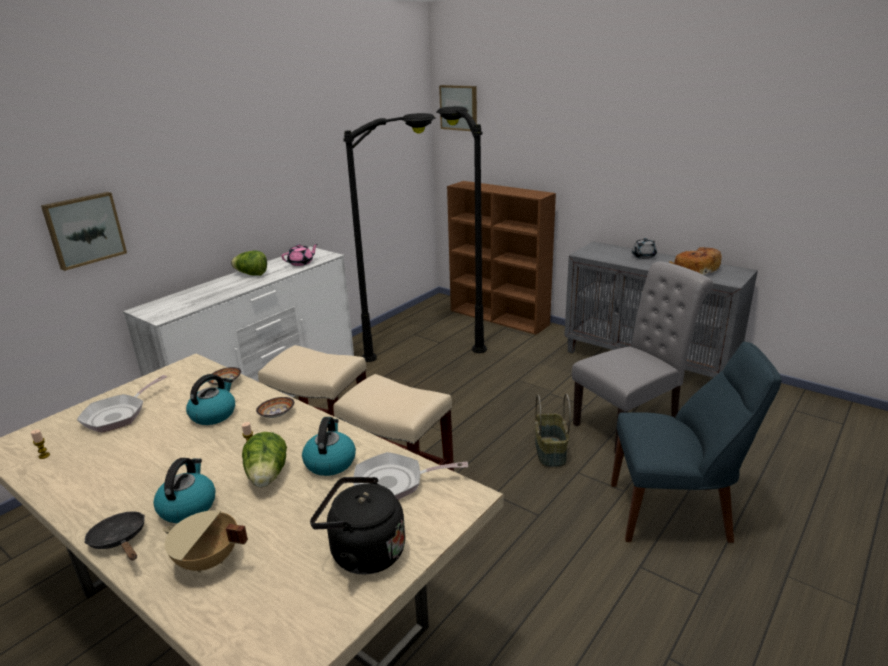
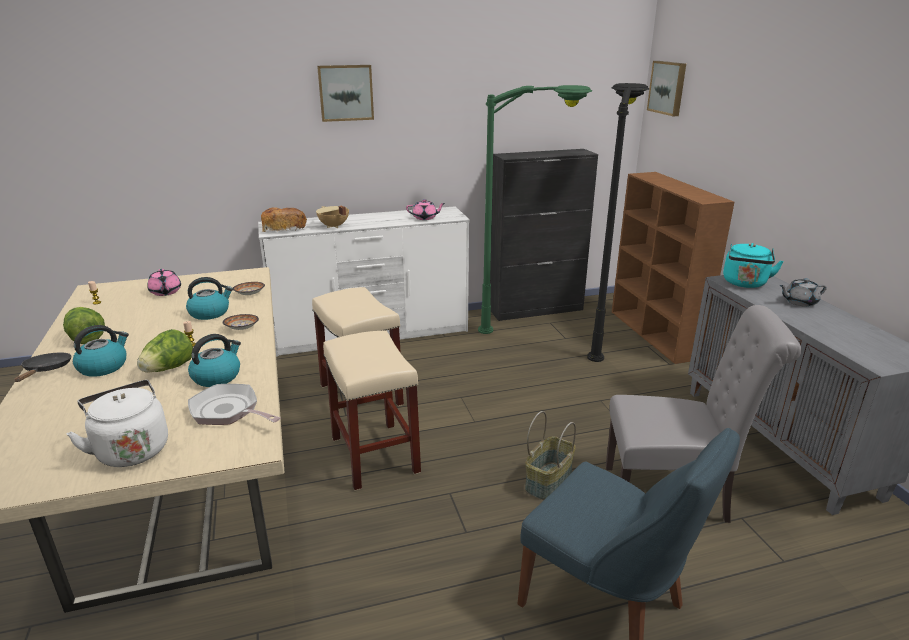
camera: 35 degrees right, 0 degrees up
(84, 230) = (236, 148): picture -> picture (345, 92)
(118, 415) = (165, 292): frying pan -> pink teapot
(207, 561) = (57, 406): beige cooking pot -> beige cooking pot (333, 226)
(251, 274) = (376, 217): lettuce -> lettuce (85, 338)
(363, 552) = (131, 449): black kettle -> white kettle
(390, 327) = (536, 309): none -> black cabinet
(412, 348) = (534, 334): black floor lamp -> green floor lamp
(597, 253) = (745, 284): none -> turquoise kettle
(695, 269) = (850, 335): bread -> bread (283, 227)

